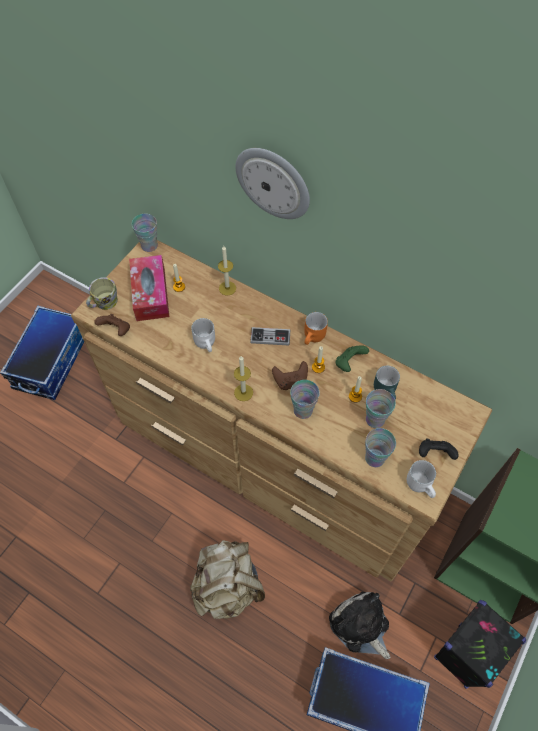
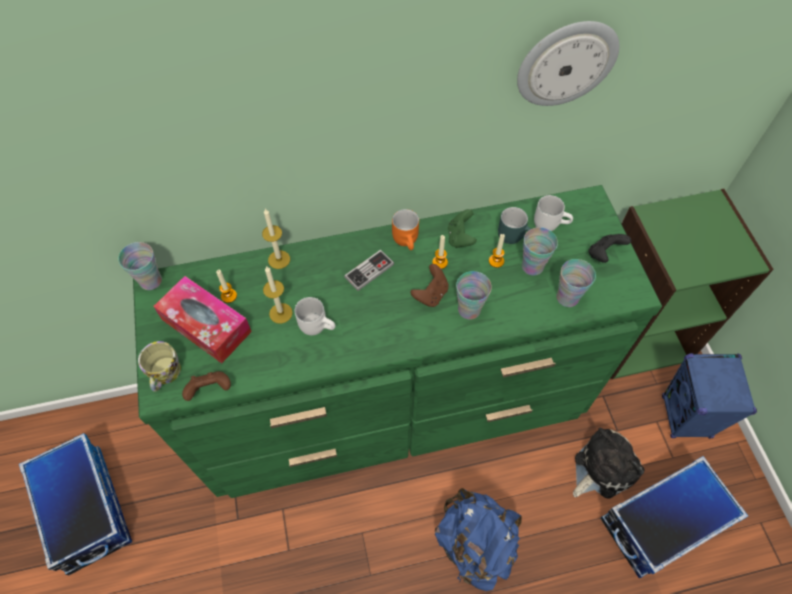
camera: 45 degrees left, 0 degrees up
(228, 586) = (475, 543): beige backpack -> blue backpack
(243, 392) = (402, 339): candle -> candle (280, 313)
(271, 456) = (396, 401): brown dresser -> green dresser
(273, 182) = (302, 90): wall clock -> wall clock (566, 63)
(360, 626) = (602, 468): plush toy -> plush toy turned 135 degrees clockwise
(421, 484) = (622, 287): white mug -> white mug (550, 222)
(462, 656) = (685, 417): black speaker -> blue speaker

